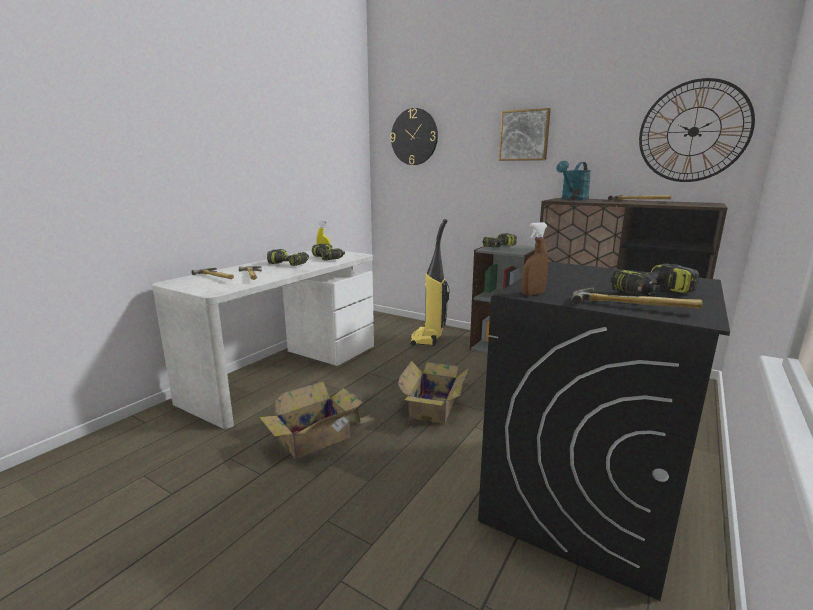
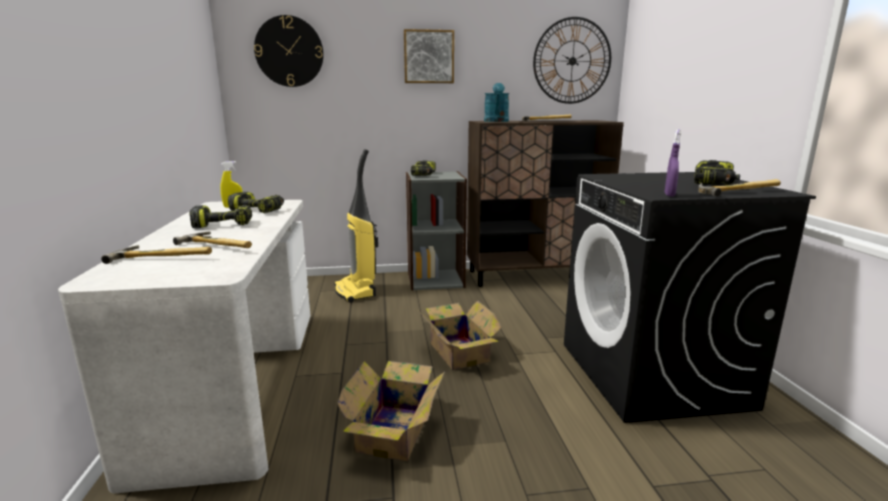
camera: 40 degrees left, 0 degrees up
(533, 294) = (669, 195): brown spray bottle -> purple spray bottle

